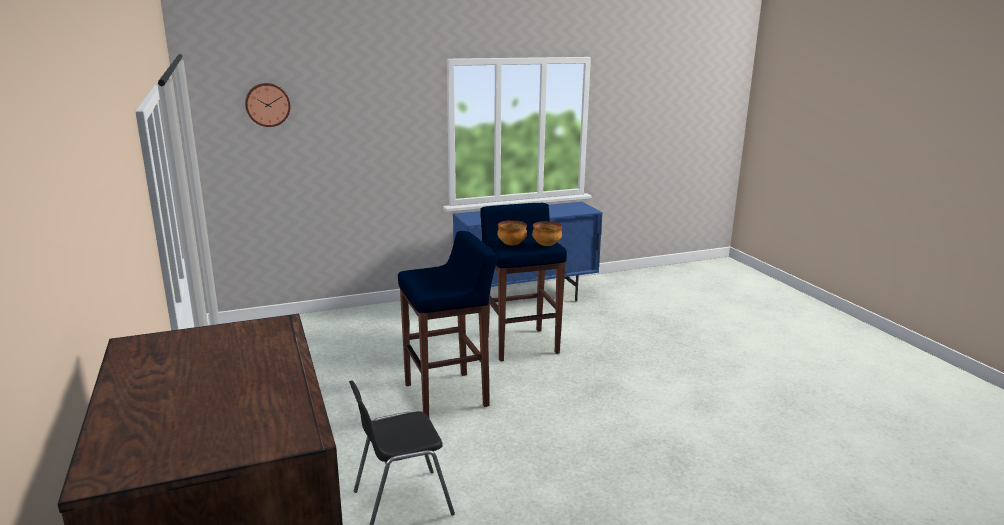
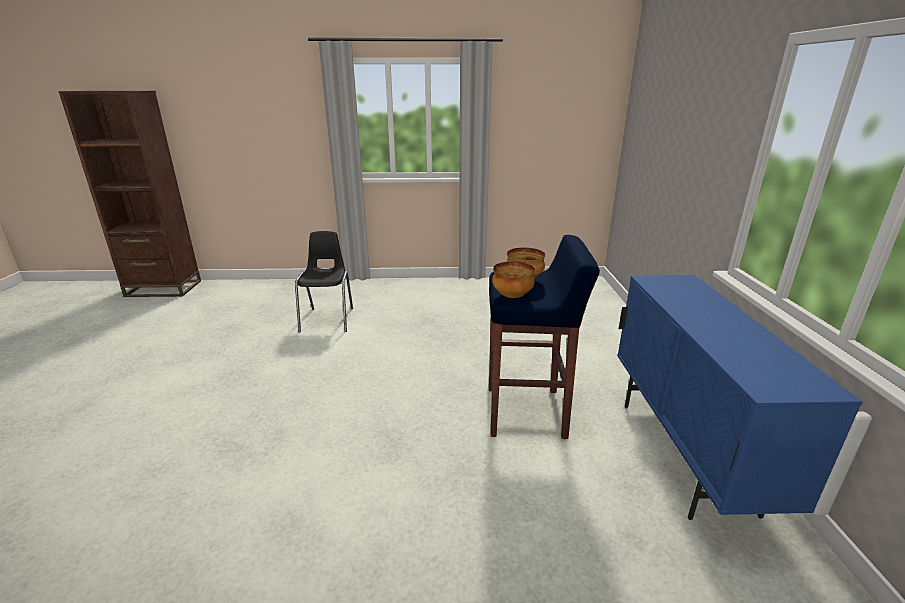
camera: 110 degrees right, 5 degrees up
(267, 104) = (656, 97): wall clock -> none
(448, 395) = (440, 351): blue stool -> none

